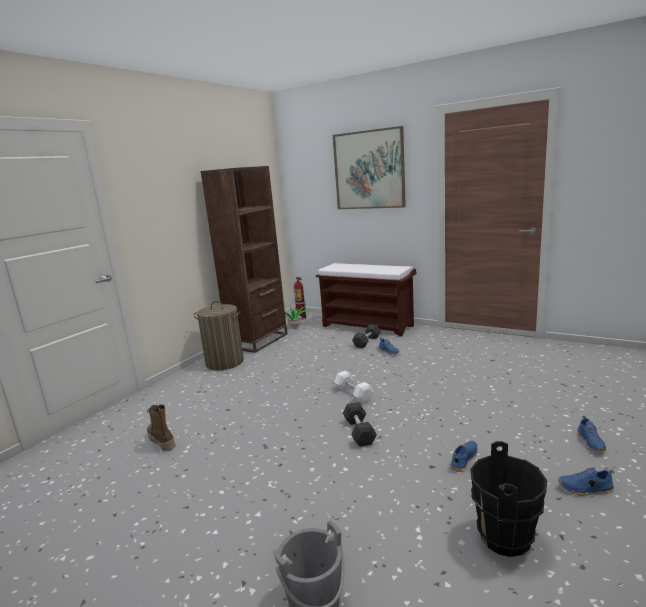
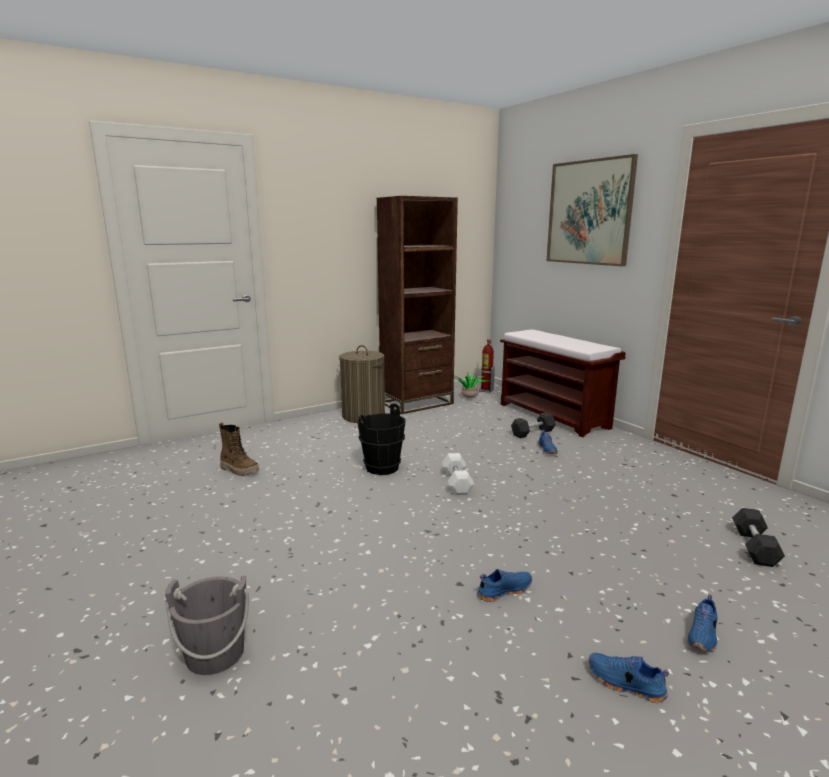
camera: 25 degrees right, 0 degrees up
(161, 441) = (239, 470): boot -> boot turned 135 degrees clockwise
(359, 432) = (421, 522): grey dumbbell -> grey dumbbell (754, 547)
(505, 537) = (458, 688): black bucket -> black bucket (382, 468)

